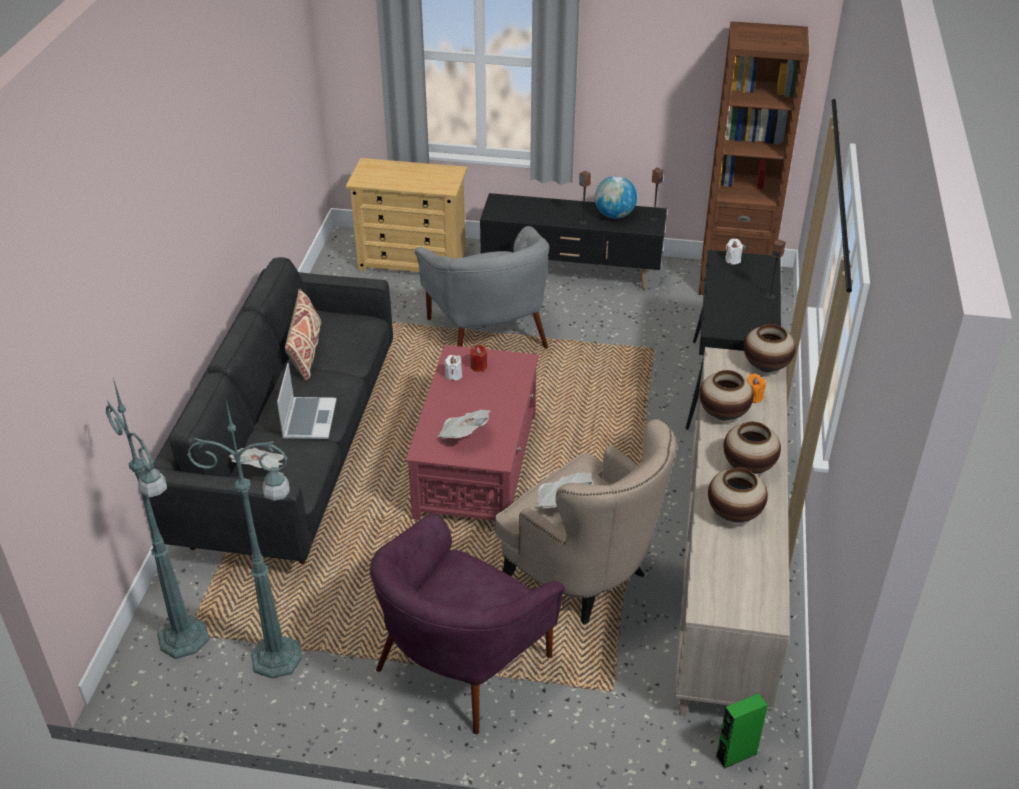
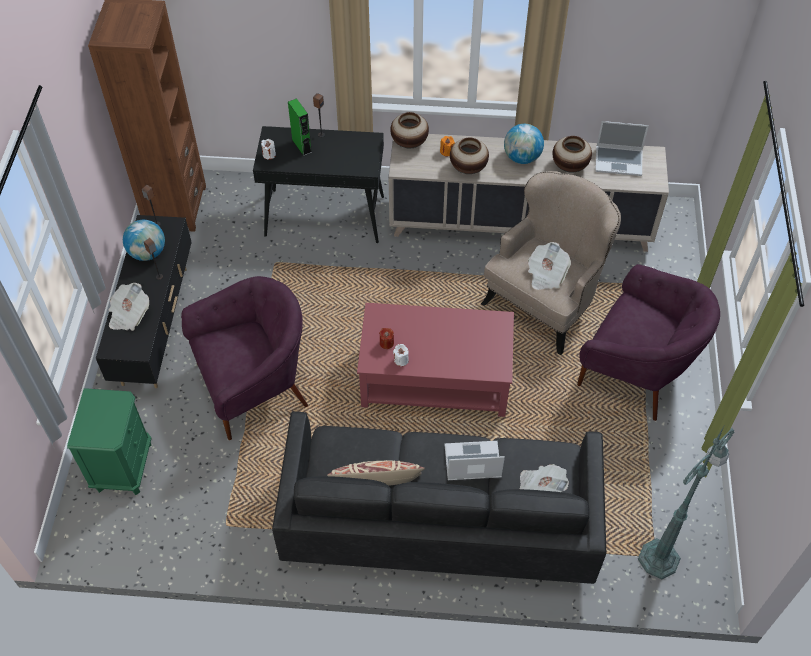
camera: 95 degrees left, 15 degrees up
(279, 657) = (660, 485): green floor lamp -> none
(413, 260) = (123, 466): beige dresser -> green nightstand
(463, 434) = (476, 345): newspaper -> newspaper (129, 315)
(488, 333) = (253, 385): grey armchair -> purple armchair
(736, 755) = (668, 225): green speaker -> green speaker (302, 146)
(748, 466) = (522, 157): vase -> globe
(750, 571) = (619, 161): none -> laptop

